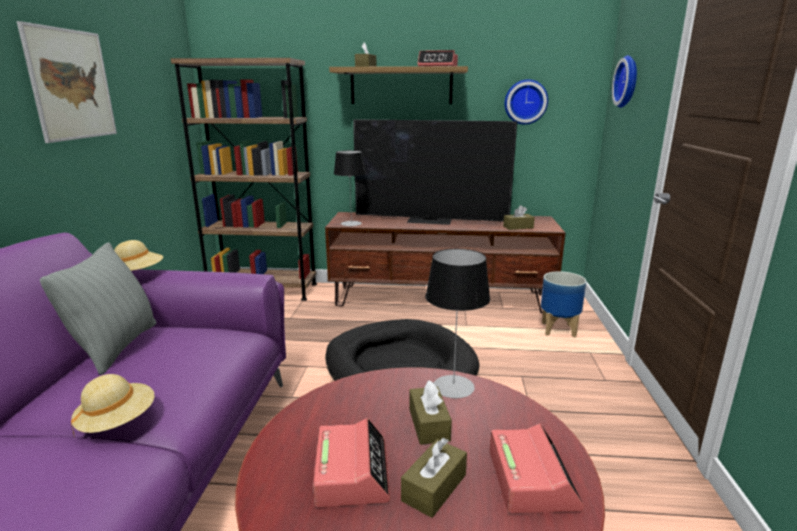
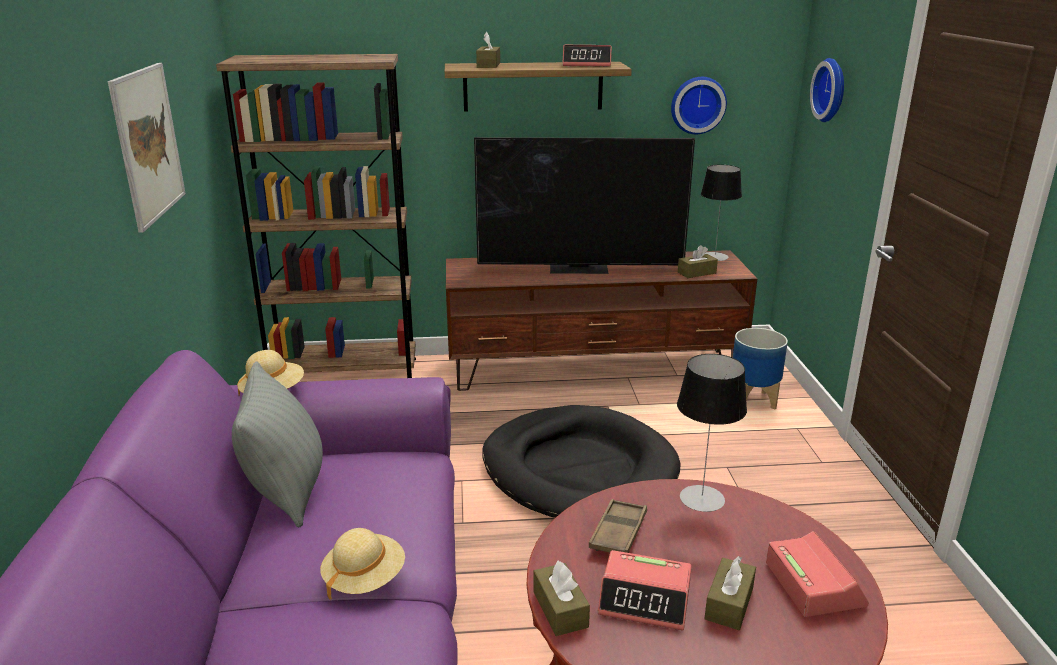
camera: 10 degrees left, 5 degrees up
(351, 223) = (478, 280): table lamp -> table lamp (715, 256)
(352, 473) = (645, 600): alarm clock -> alarm clock turned 120 degrees clockwise
(361, 407) = (618, 532): none -> brown tray
(429, 424) = (695, 543): brown tissue box -> brown tissue box (560, 609)

